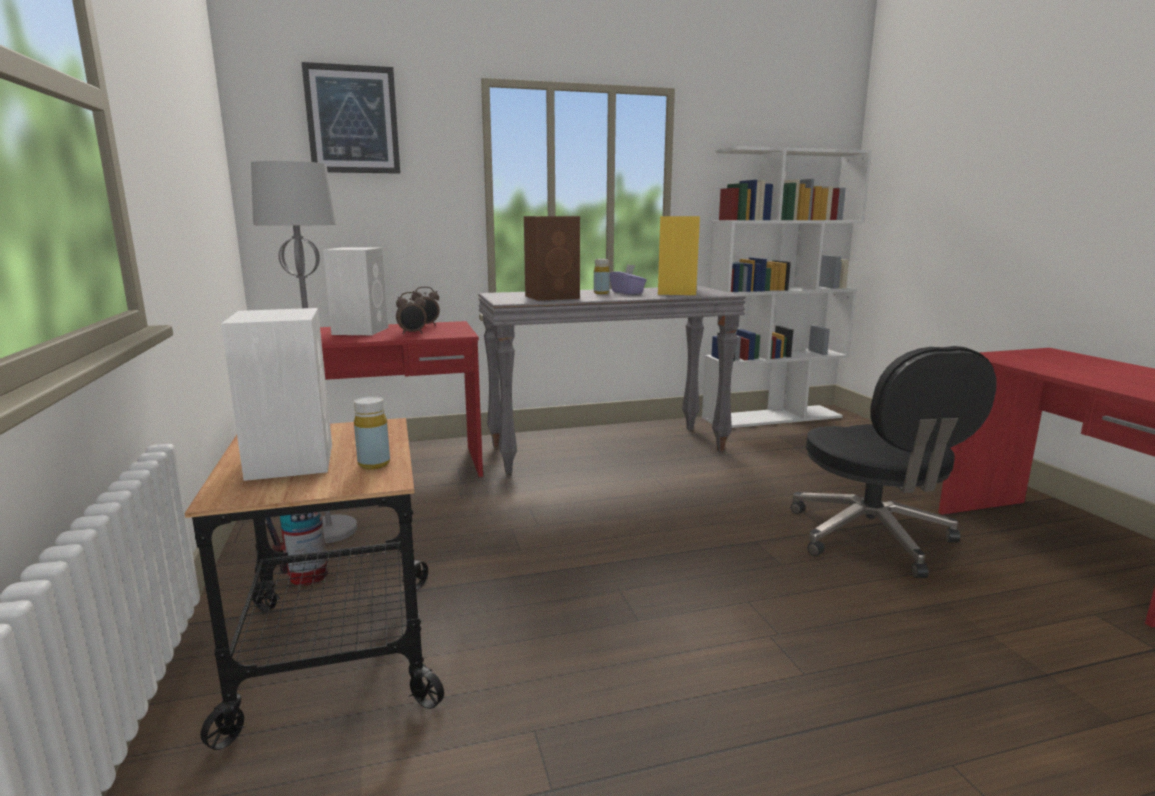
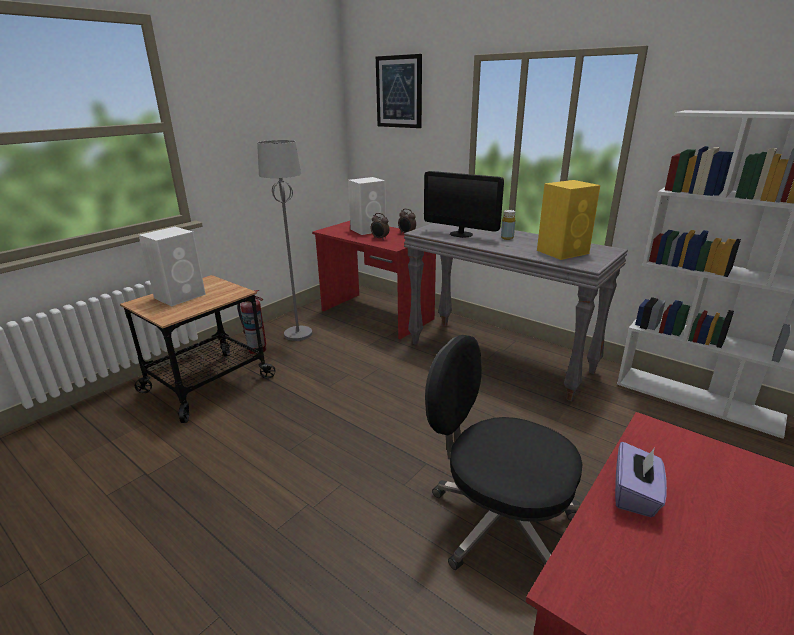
camera: 55 degrees right, 10 degrees up
(374, 464) = (186, 309): yellow bottle -> none
(553, 297) = (461, 234): brown speaker -> monitor
(627, 292) = (526, 242): purple tissue box -> purple tissue box (635, 494)
(872, 538) = (498, 521): black office chair -> black office chair turned 75 degrees clockwise

